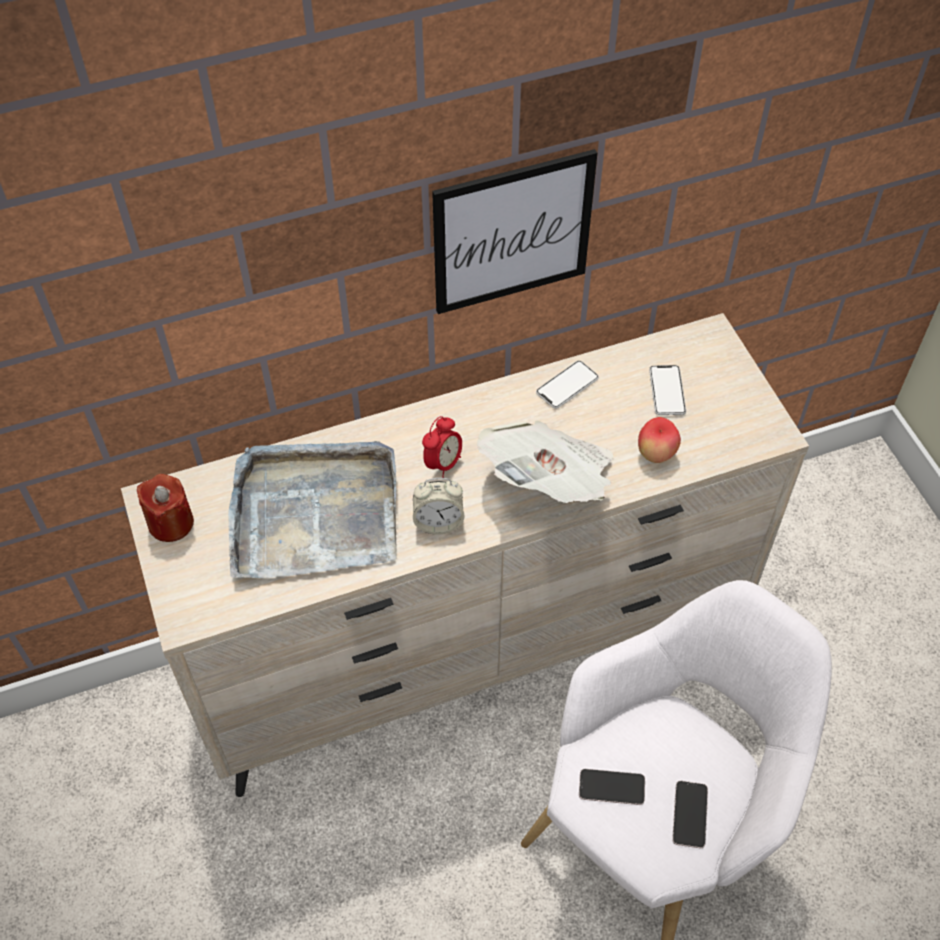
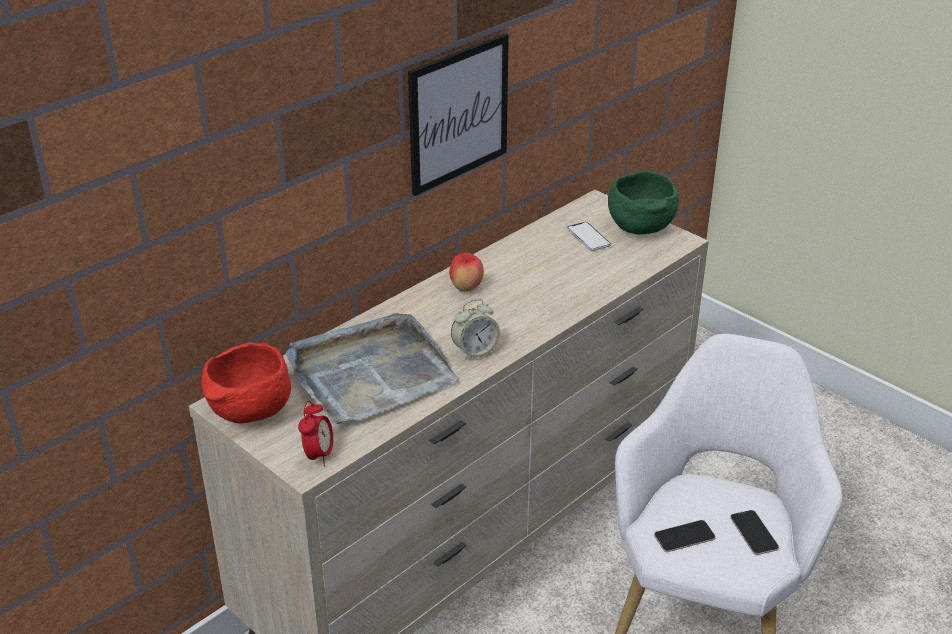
camera: 25 degrees left, 20 degrees down
(171, 523) = (250, 413): red candle -> red bowl
(443, 463) = (452, 318): alarm clock -> alarm clock (318, 455)
(550, 481) = (542, 306): newspaper -> none
(567, 385) = (513, 252): phone -> none
(656, 454) = (607, 271): apple -> apple (466, 288)
(738, 395) = (639, 227): none -> green bowl

